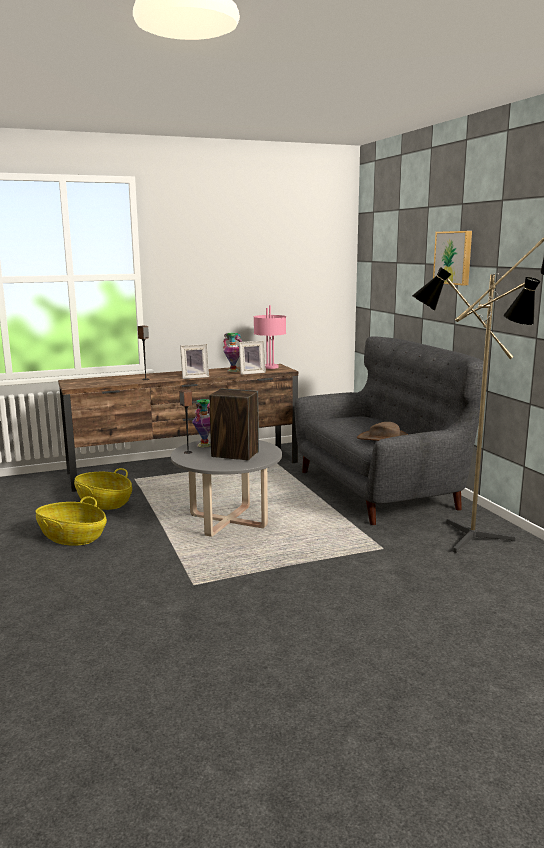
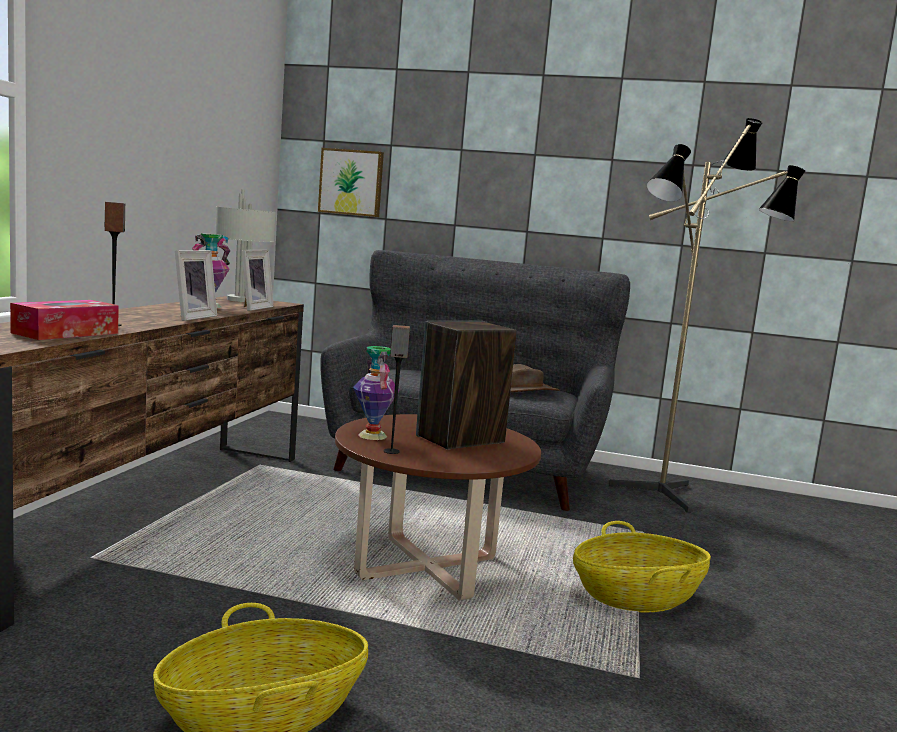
camera: 55 degrees left, 5 degrees down
(104, 502) = (144, 623): basket -> basket (637, 597)
(114, 382) = (66, 333): none -> tissue box
(228, 521) = (427, 567): grey coffee table -> brown coffee table
(270, 367) = (243, 300): pink table lamp -> grey table lamp
(454, 257) = (530, 144): picture -> picture (351, 182)

